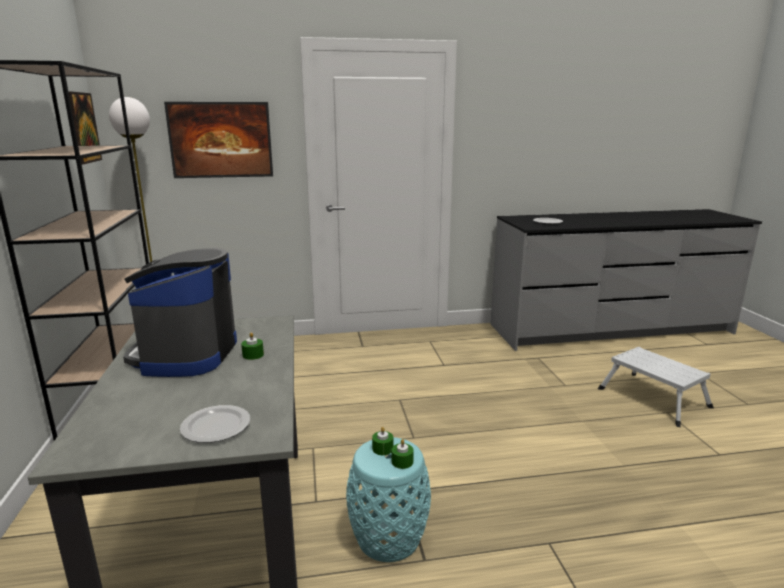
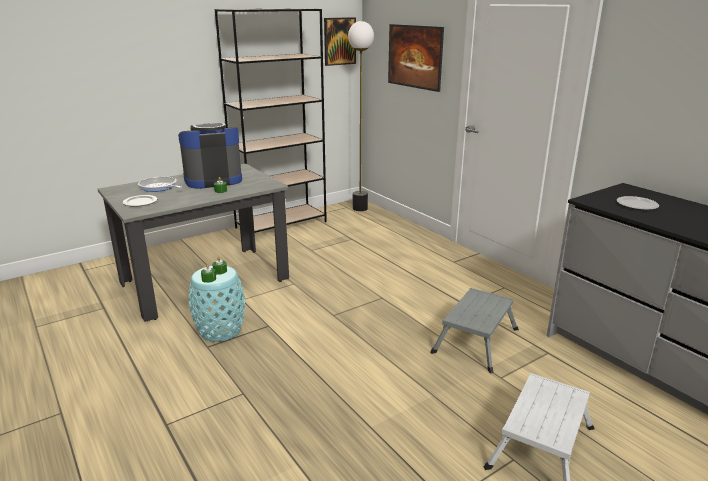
camera: 65 degrees right, 5 degrees up
(150, 402) = (159, 187): none -> frying pan
(507, 378) = (475, 341): none -> grey step ladder

